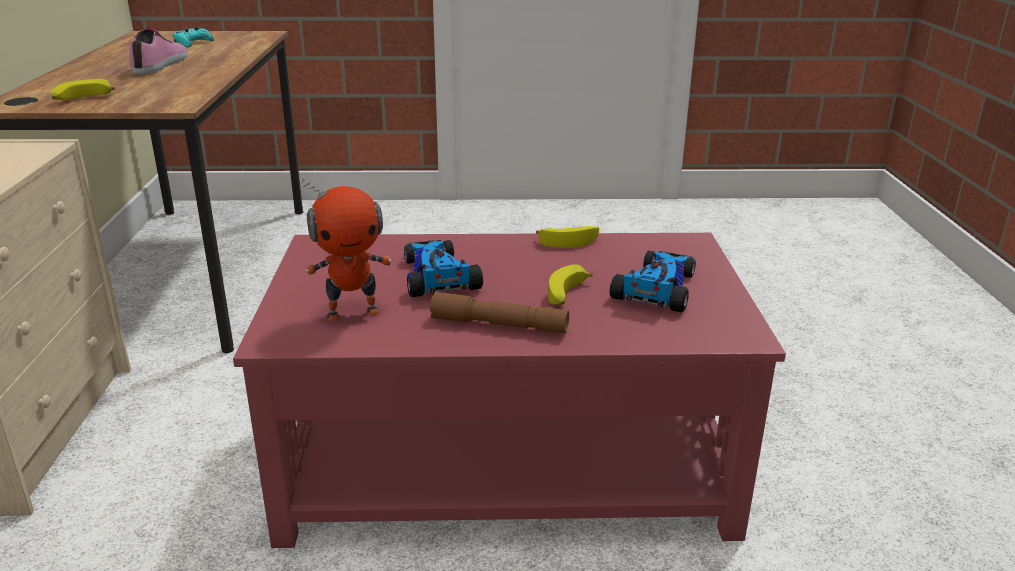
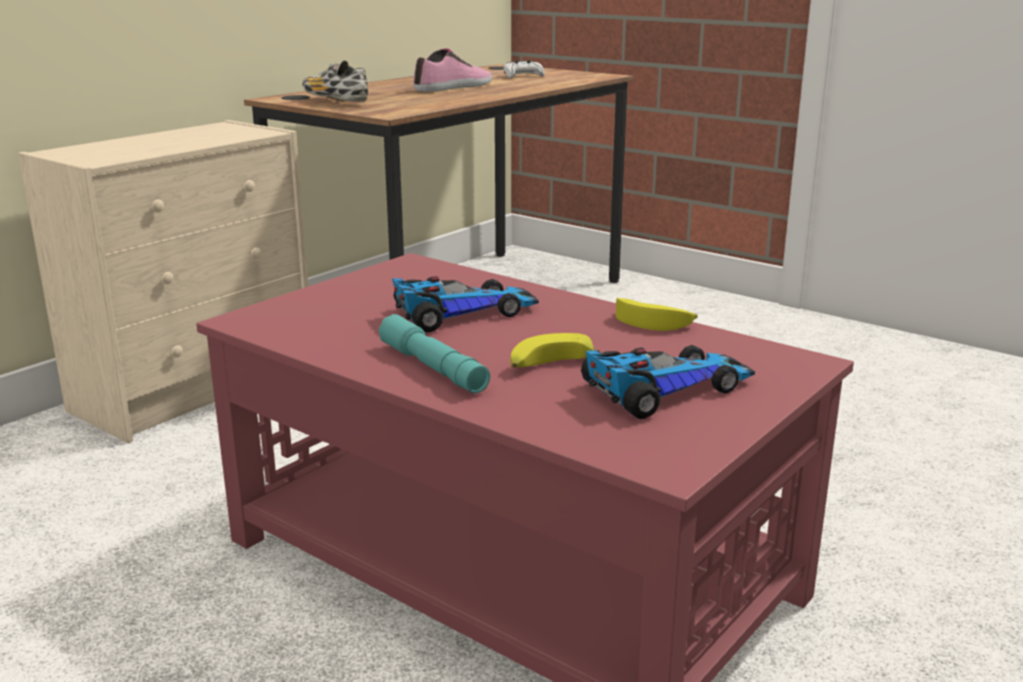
camera: 40 degrees right, 5 degrees down
(81, 99) = (334, 101): banana -> shoe
(193, 43) = (522, 76): turquoise game controller -> white game controller
(353, 312) = (336, 320): toy robot -> none
(435, 275) = (461, 313): toy car -> toy car turned 45 degrees clockwise
(499, 325) = (433, 368): brown flashlight -> turquoise flashlight

